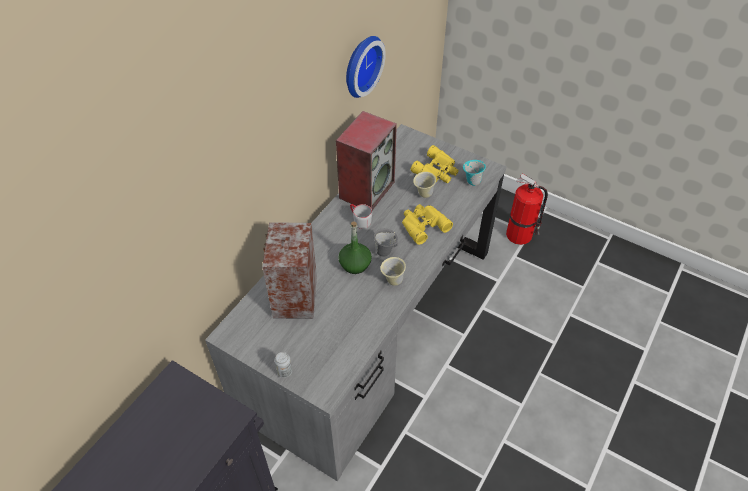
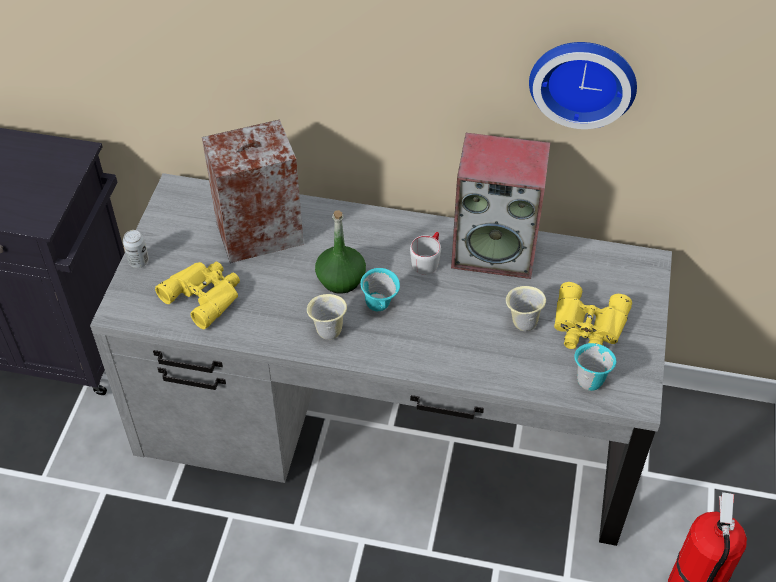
camera: 70 degrees right, 0 degrees up
(385, 251) = (380, 307): grey mug -> turquoise mug
(422, 225) = (456, 338): yellow binoculars -> yellow binoculars (205, 295)

